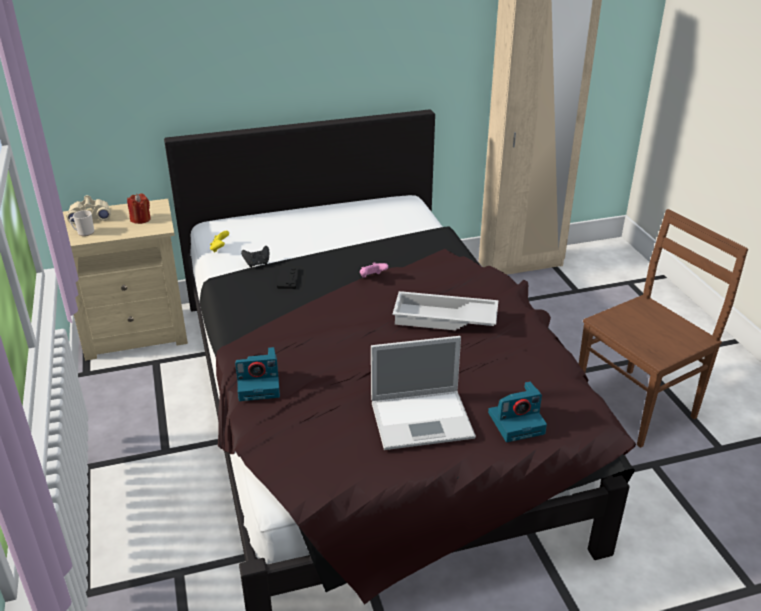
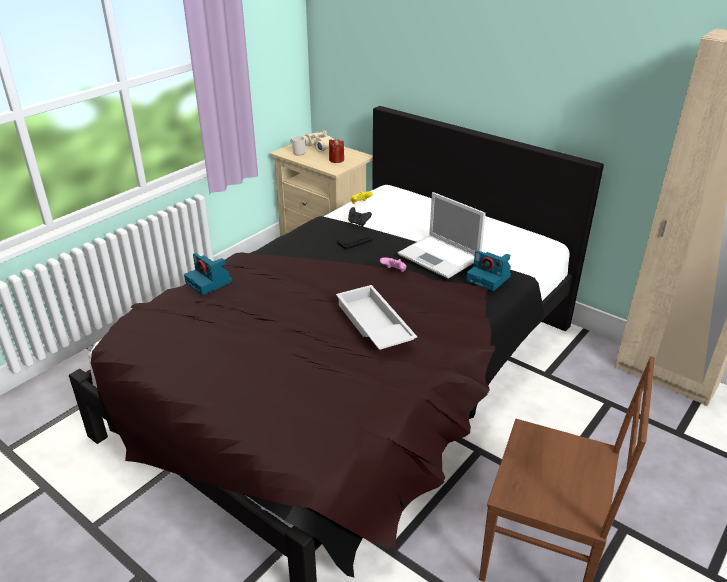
camera: 55 degrees right, 0 degrees up
(423, 419) = (230, 366): laptop -> laptop (440, 257)
(517, 422) = (267, 416): camera -> camera (489, 278)

